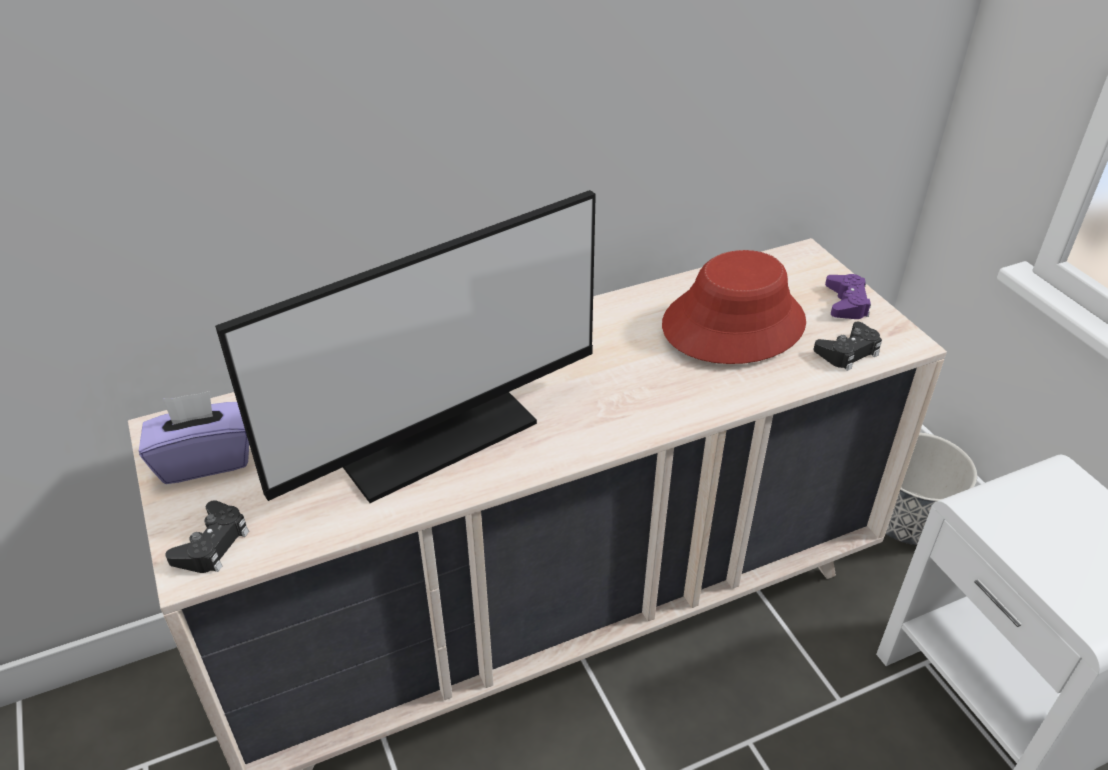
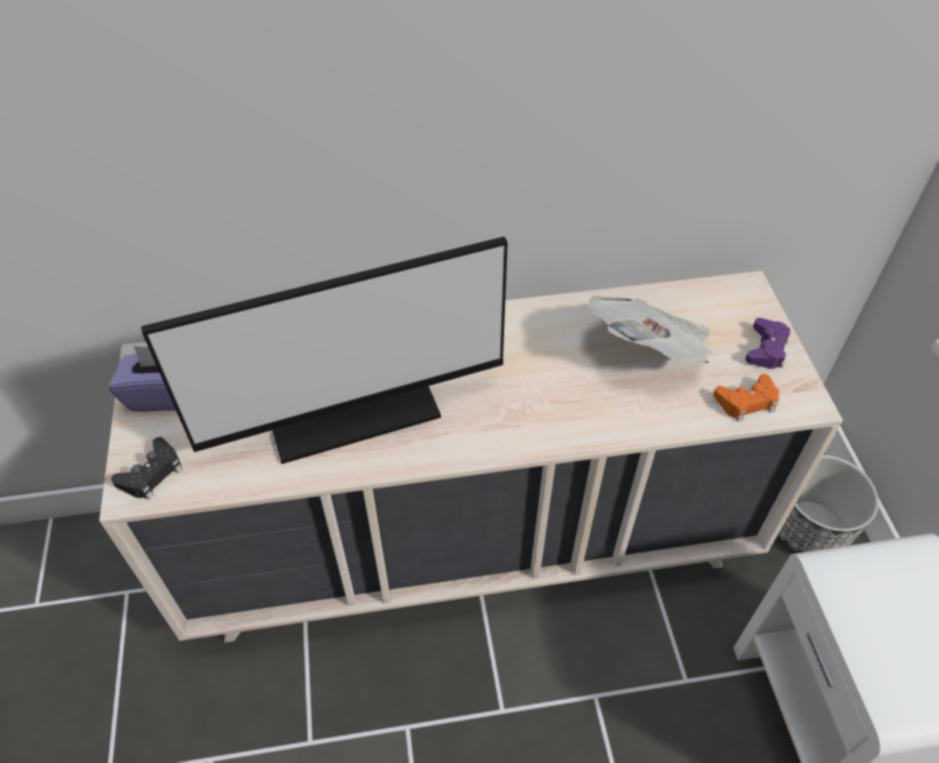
camera: 15 degrees right, 10 degrees up
(733, 324) = (650, 350): red hat -> newspaper
(848, 352) = (746, 402): black game controller -> orange game controller

